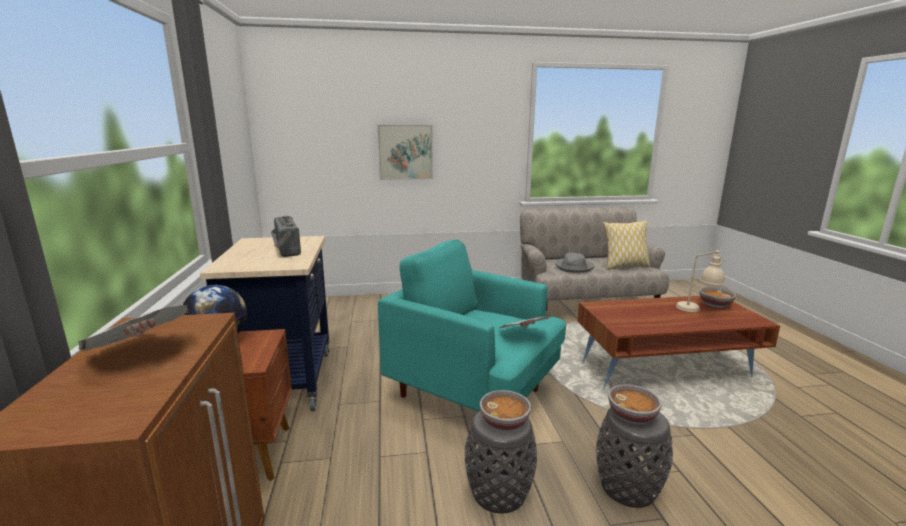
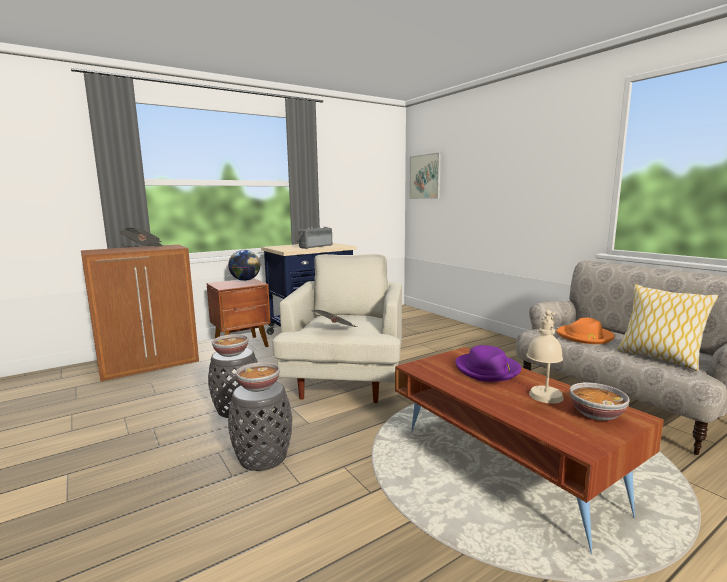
camera: 65 degrees right, 5 degrees down
(405, 152) = (490, 193): picture -> picture (425, 176)
(475, 394) = (346, 382): turquoise armchair -> beige armchair
(574, 267) = (584, 336): grey hat -> orange hat
(636, 309) = (487, 370): none -> purple hat

